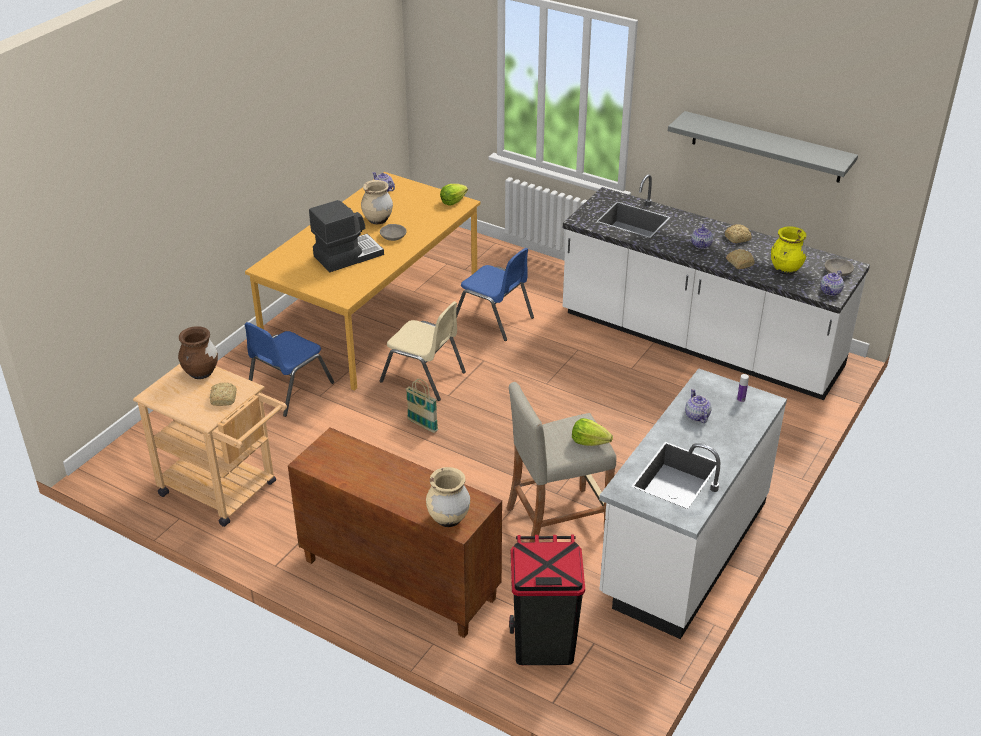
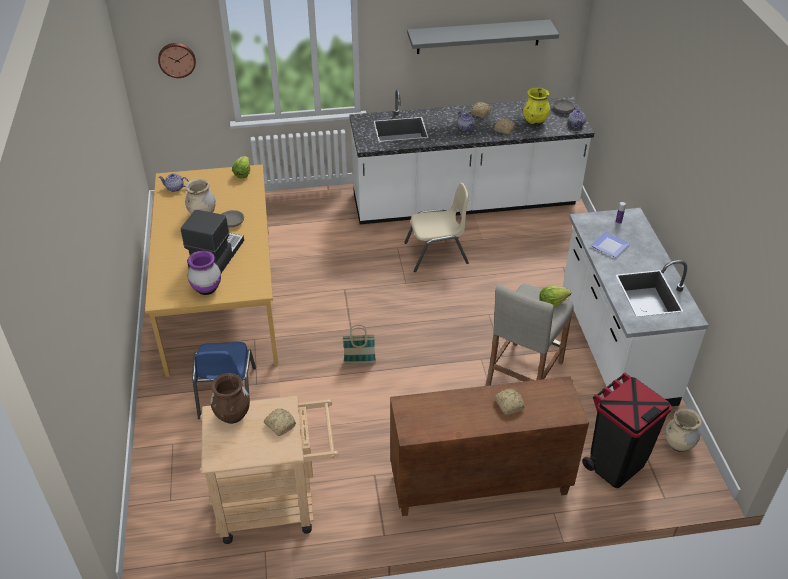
camera: 40 degrees left, 5 degrees up
(307, 277) = (206, 289): none -> purple vase
(416, 489) = (509, 404): none -> bread
(423, 377) = (317, 325): beige chair -> beige chair (436, 254)
(448, 519) = (557, 411): beige vase -> beige vase (678, 444)
(452, 67) = (177, 59): none -> wall clock
(494, 319) = (315, 255): blue chair -> none
(697, 416) = (610, 247): teapot -> plate

